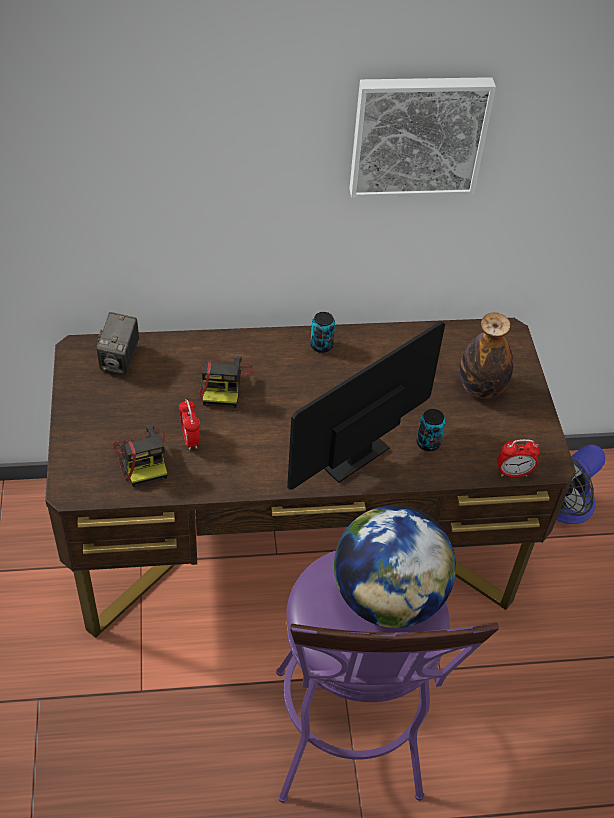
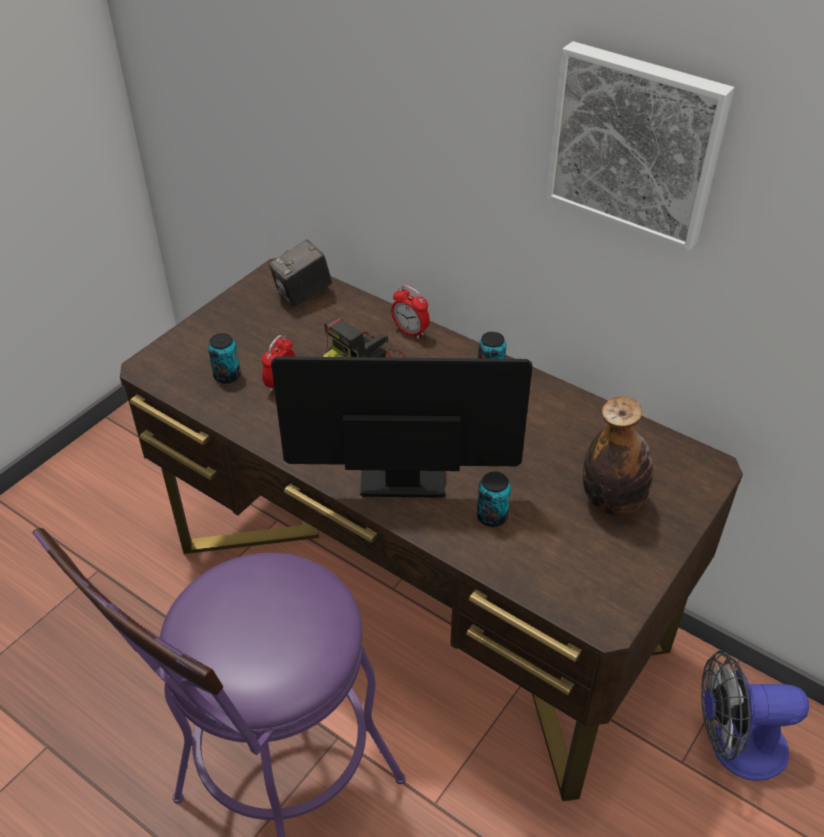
camera: 45 degrees right, 5 degrees down
(143, 458) = (227, 376): camera -> can
(388, 597) = (285, 627): globe -> none
(513, 473) = (551, 602): alarm clock -> alarm clock (410, 331)

